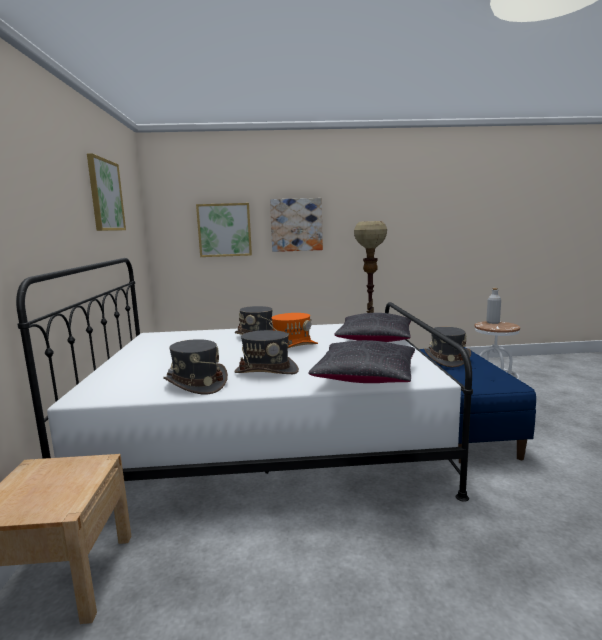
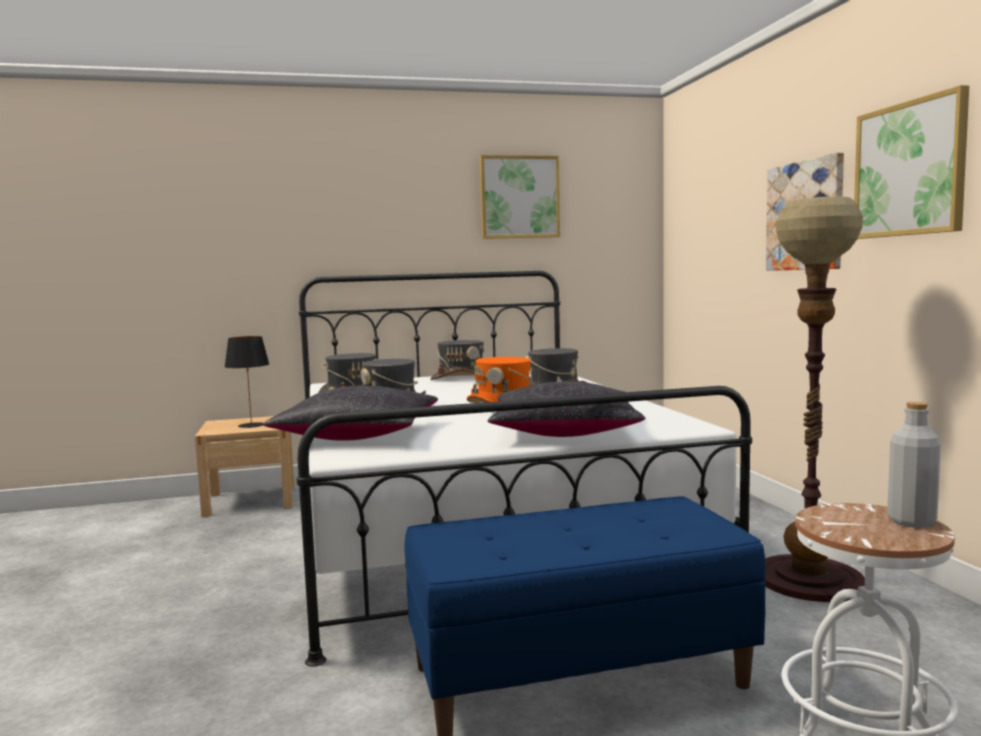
camera: 80 degrees right, 5 degrees down
(63, 479) = (251, 425): none -> black table lamp
(224, 230) = (723, 231): picture -> picture (909, 169)
(446, 359) = (623, 521): grey hat -> grey hat (461, 378)

